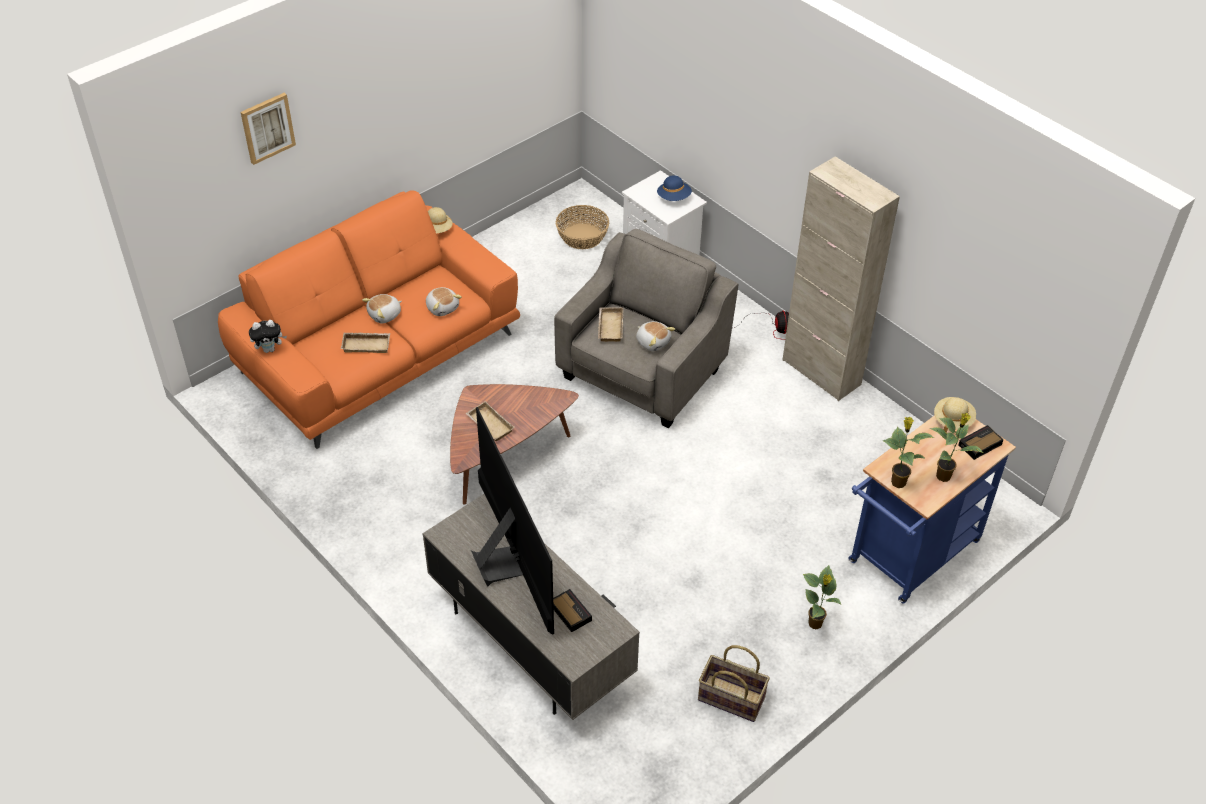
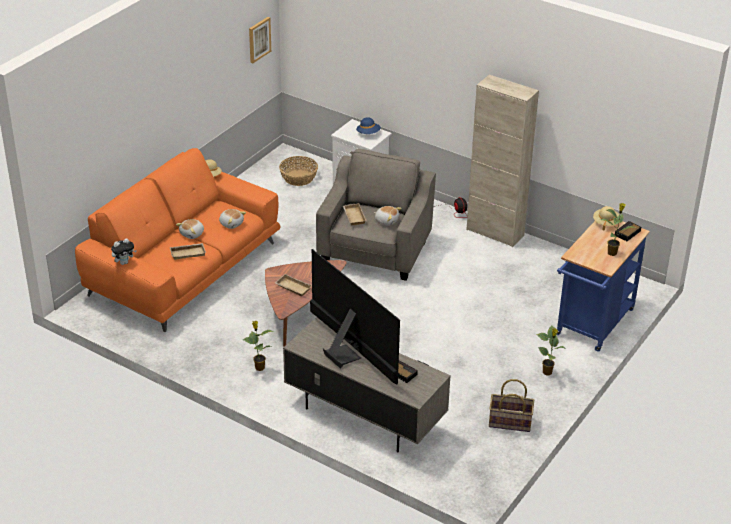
camera: 15 degrees left, 10 degrees down
(267, 127) = (105, 105): picture -> picture (259, 39)
(897, 482) = (585, 260): potted plant -> potted plant (259, 367)

